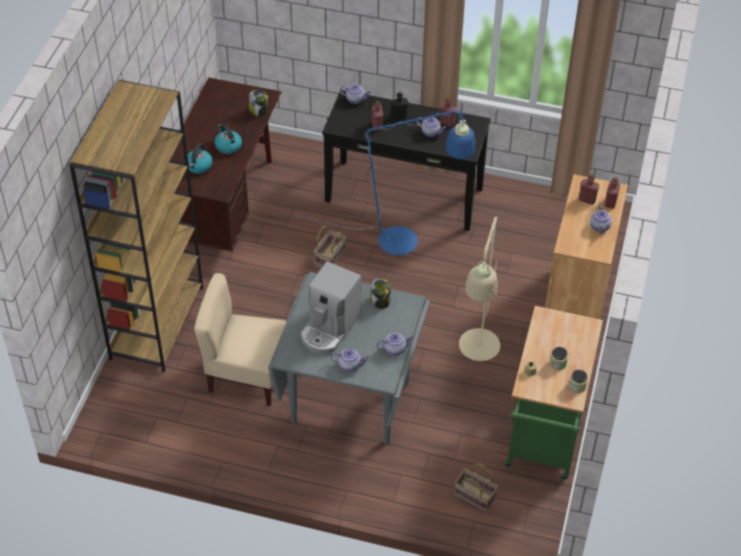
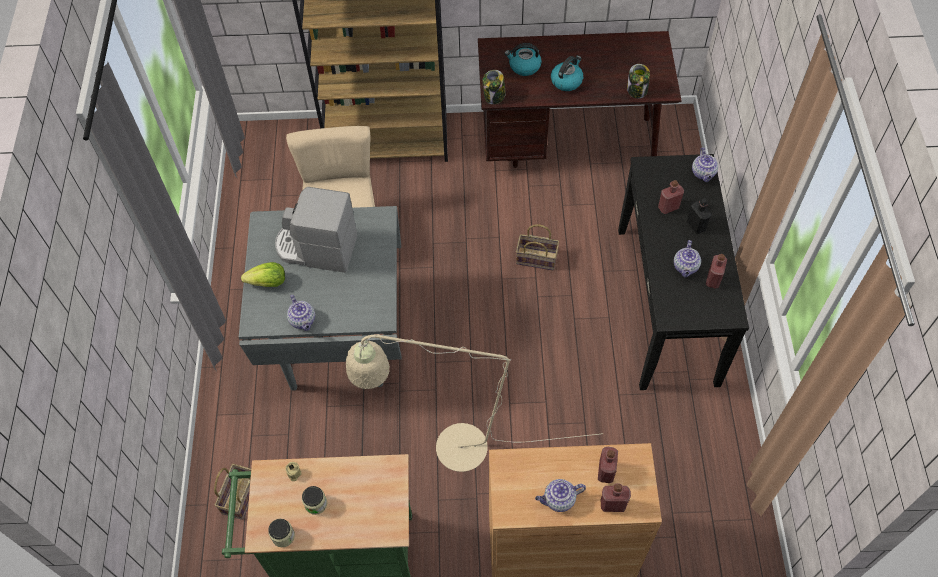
camera: 75 degrees right, 10 degrees up
(350, 365) = (268, 283): teapot -> lettuce
(380, 301) = (372, 286): jar -> jar (494, 96)
(408, 242) = (591, 330): blue floor lamp -> none

